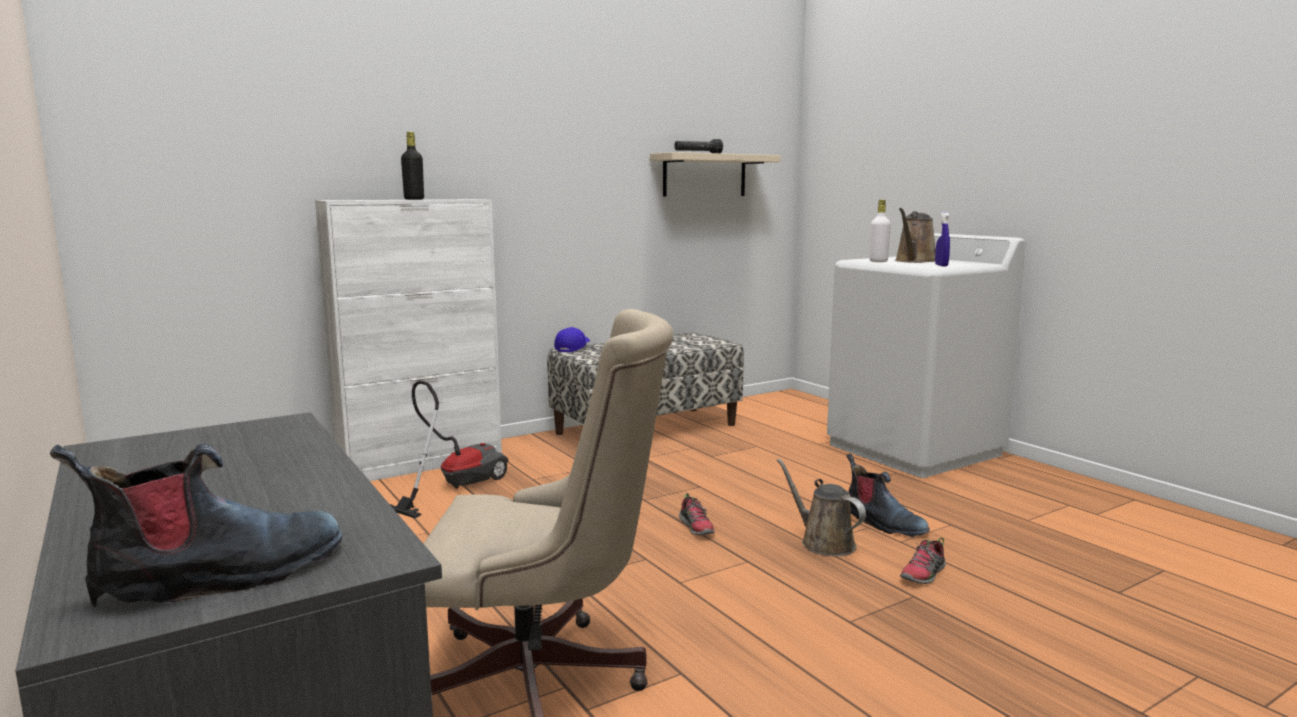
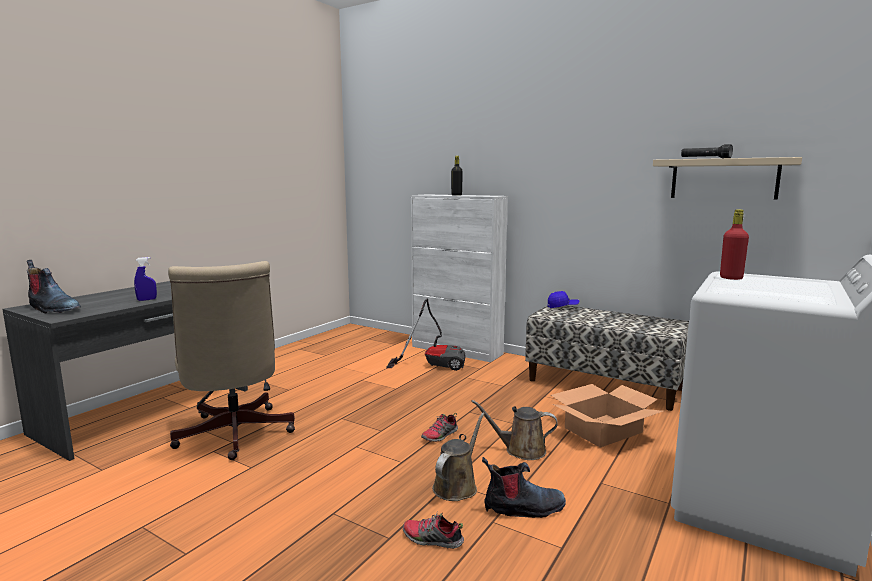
camera: 65 degrees right, 0 degrees up
(751, 457) = (603, 430): none -> cardboard box
(878, 261) = (731, 278): white bottle -> red bottle
(882, 523) = (523, 508): boot -> boot turned 120 degrees counterclockwise
(914, 261) = (774, 285): brown watering can -> brown watering can (521, 450)
(941, 265) = (747, 292): blue spray bottle -> blue spray bottle (147, 300)

